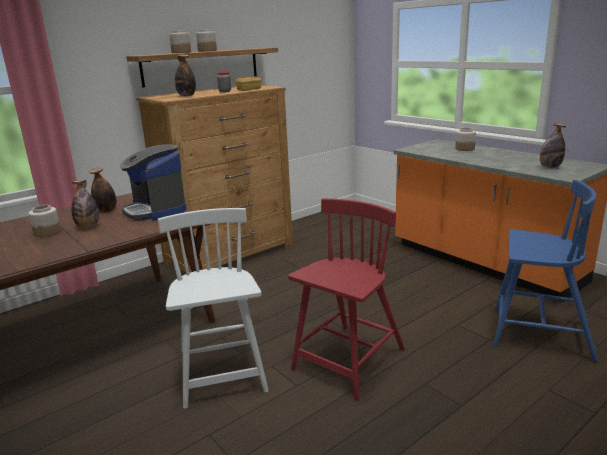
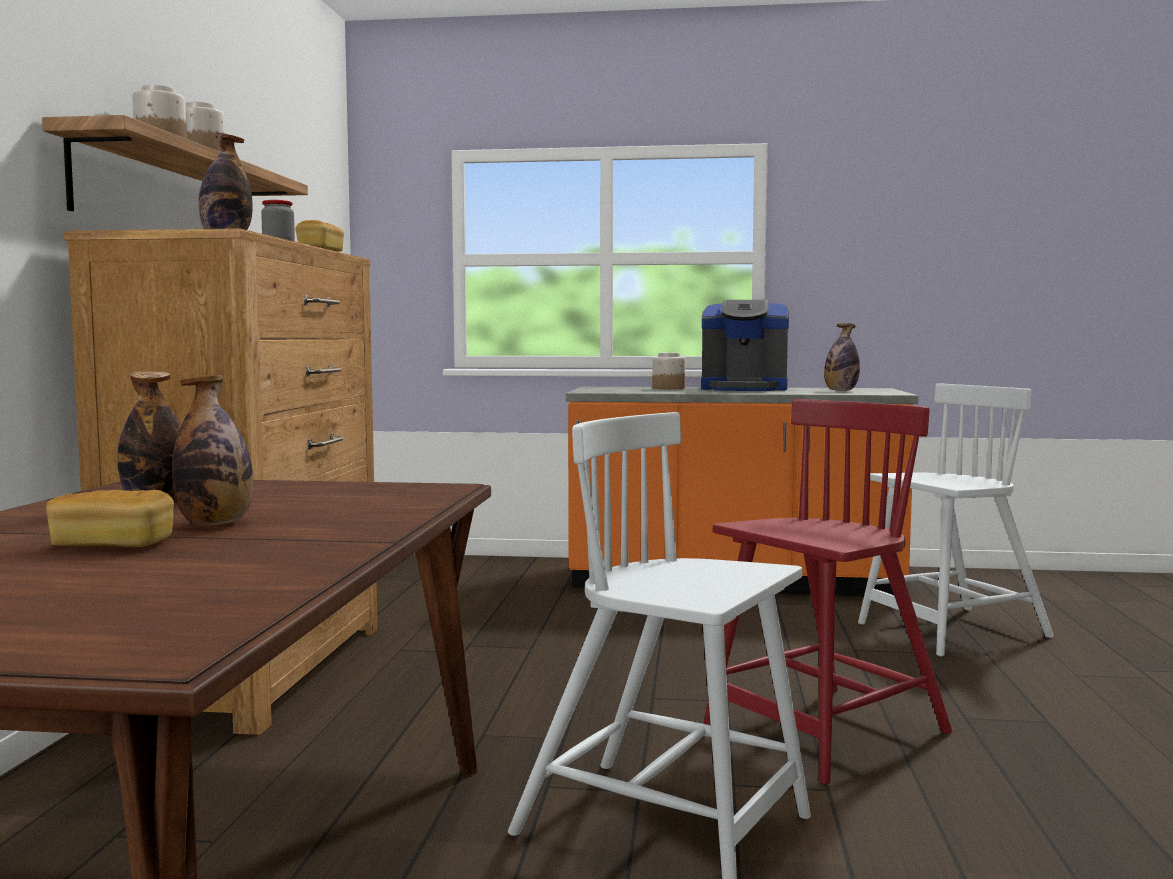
camera: 45 degrees left, 15 degrees down
(47, 232) = (112, 545): jar -> bread
(156, 210) = (308, 490): coffee machine -> coffee machine (744, 389)
(348, 361) = (824, 733): red chair -> red chair turned 60 degrees clockwise
(539, 334) = (951, 631): blue chair -> white chair

